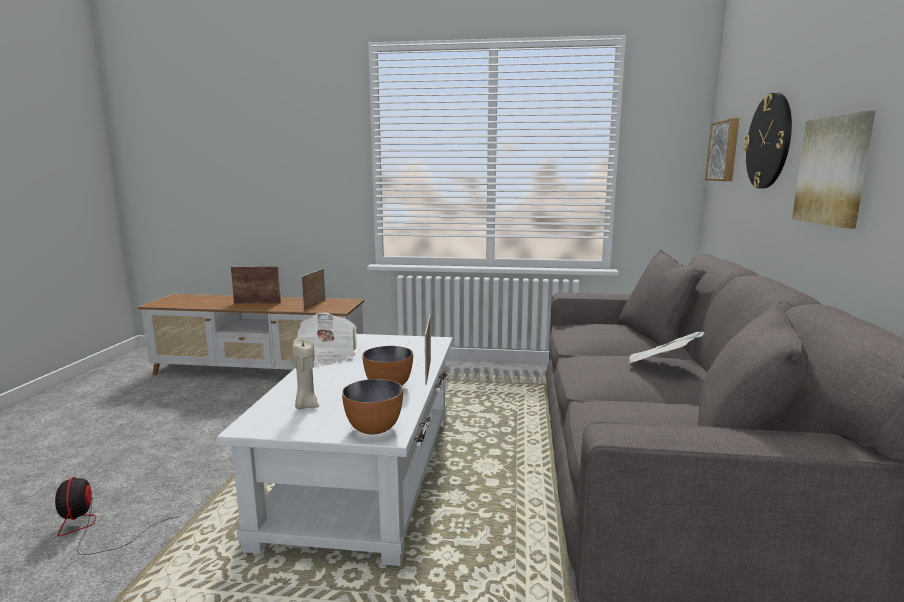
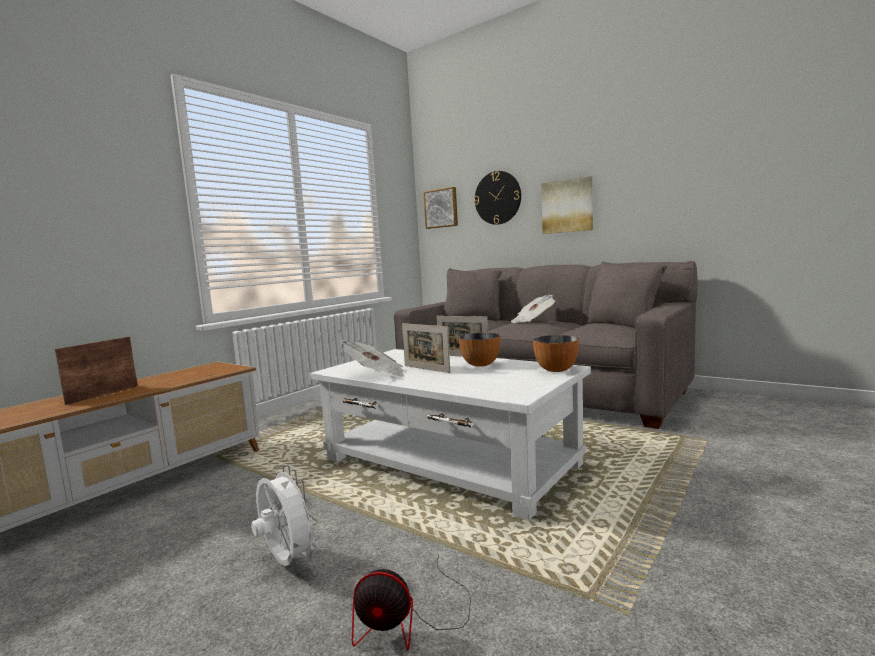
camera: 60 degrees left, 5 degrees down
(173, 457) = (287, 562): none -> white fan
(306, 406) = (493, 382): beige candle -> none
(314, 305) = (190, 375): picture frame -> picture frame (426, 369)

